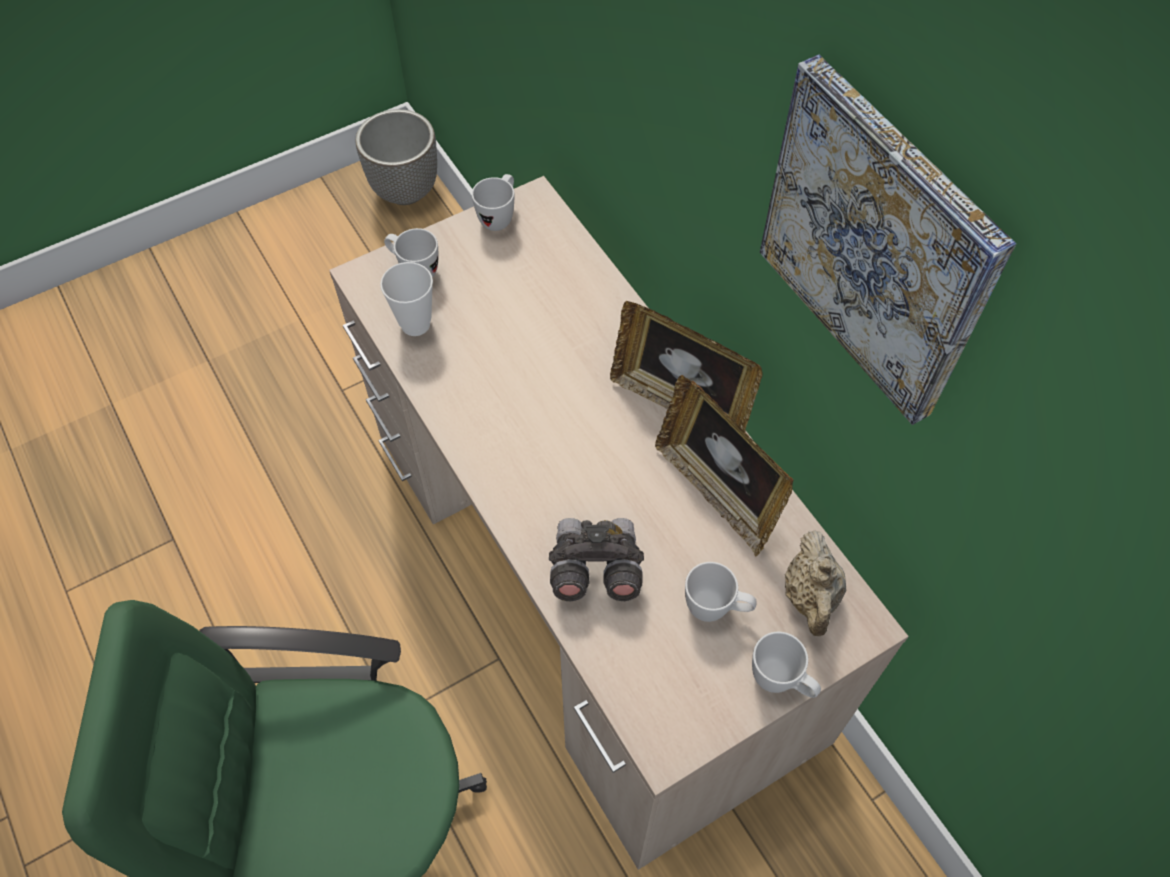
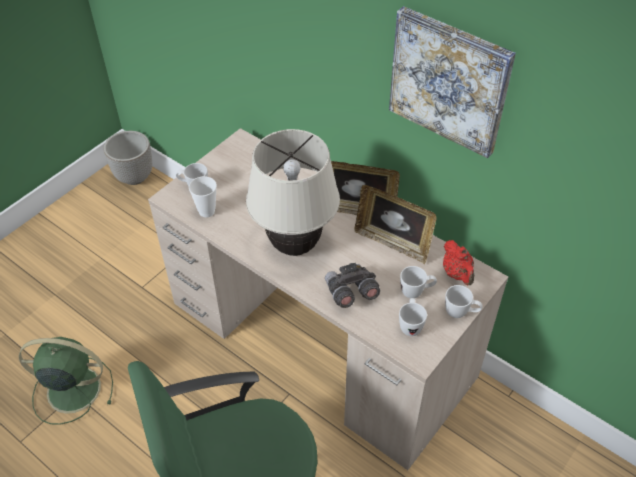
camera: 20 degrees left, 10 degrees down
(170, 530) = (71, 389): none -> green fan
(499, 216) = (226, 152): white mug -> white mug (410, 325)
(536, 440) = (294, 246): none -> beige table lamp
(810, 597) = (457, 274): beige teapot -> red teapot

